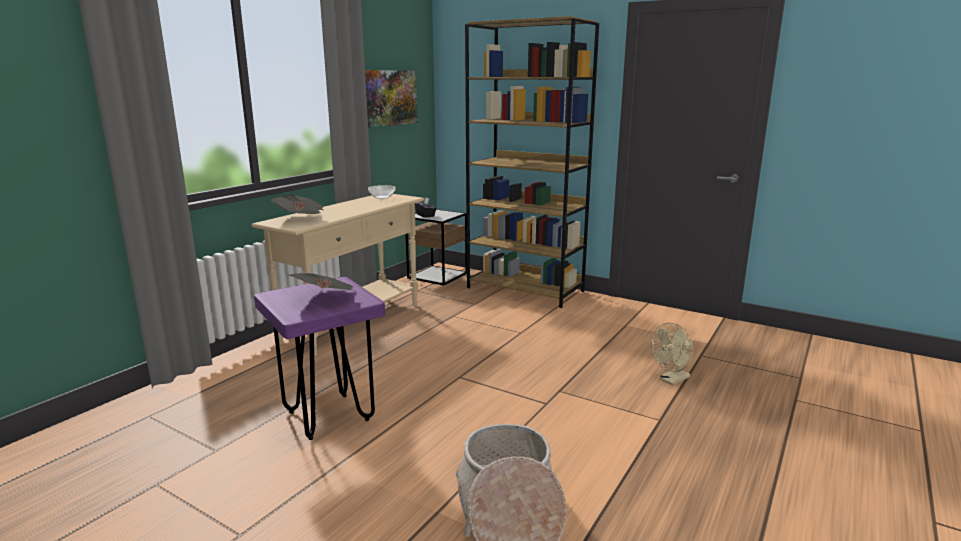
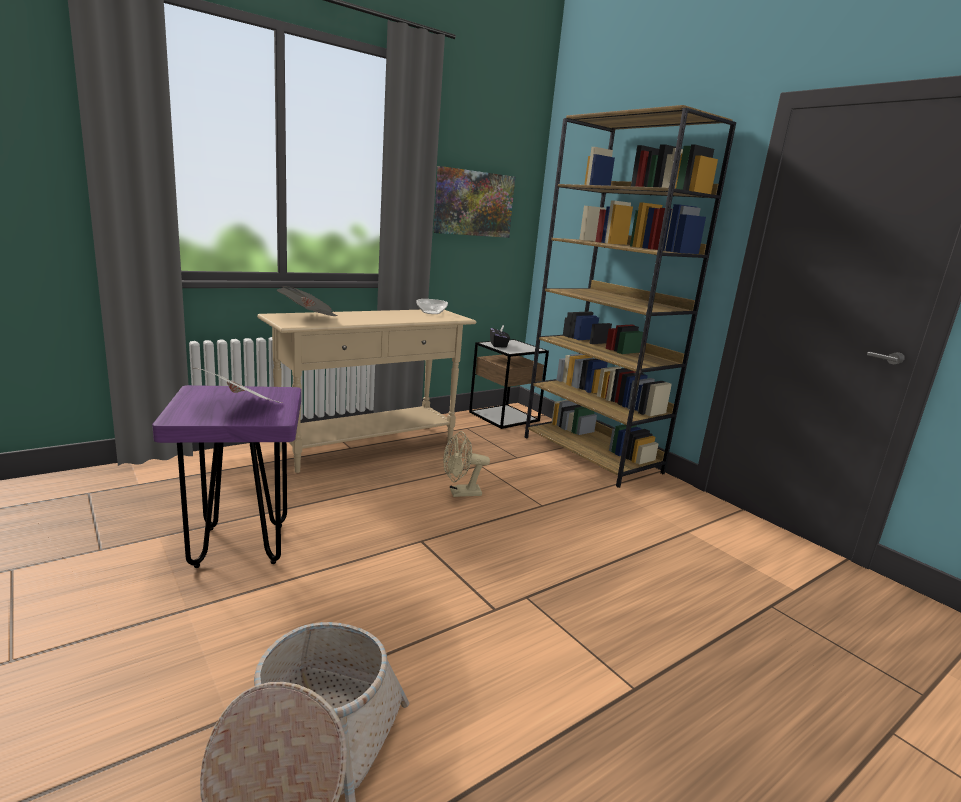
camera: 20 degrees right, 0 degrees up
(671, 380) = (698, 631): beige fan -> beige fan (460, 493)

